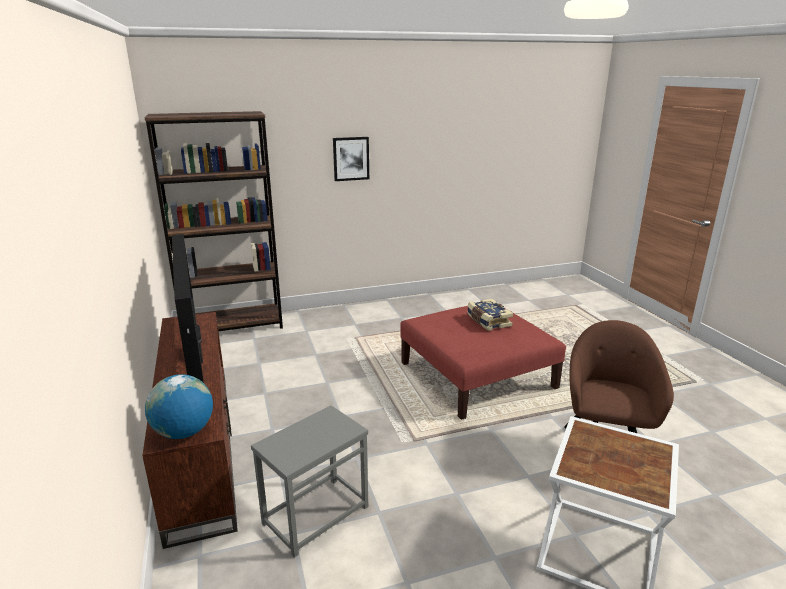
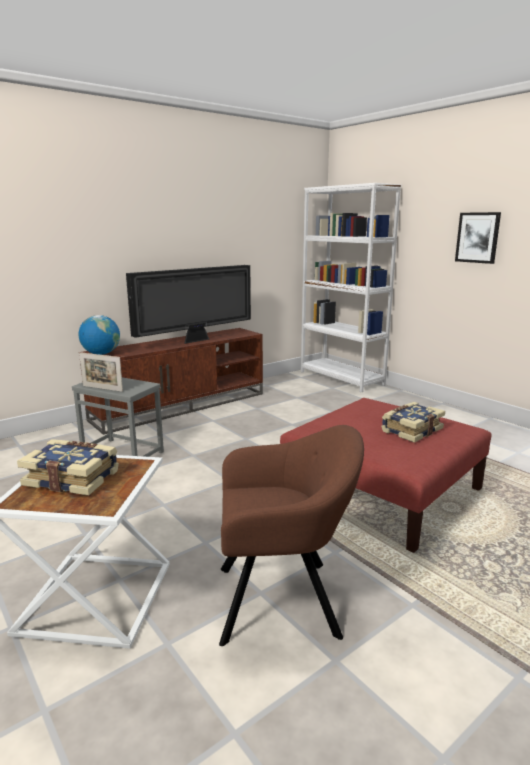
camera: 70 degrees right, 5 degrees down
(233, 326) = (341, 378): brown bookcase -> white bookcase
(320, 448) = (102, 388): none -> picture frame
(611, 463) = (73, 478): none -> book

